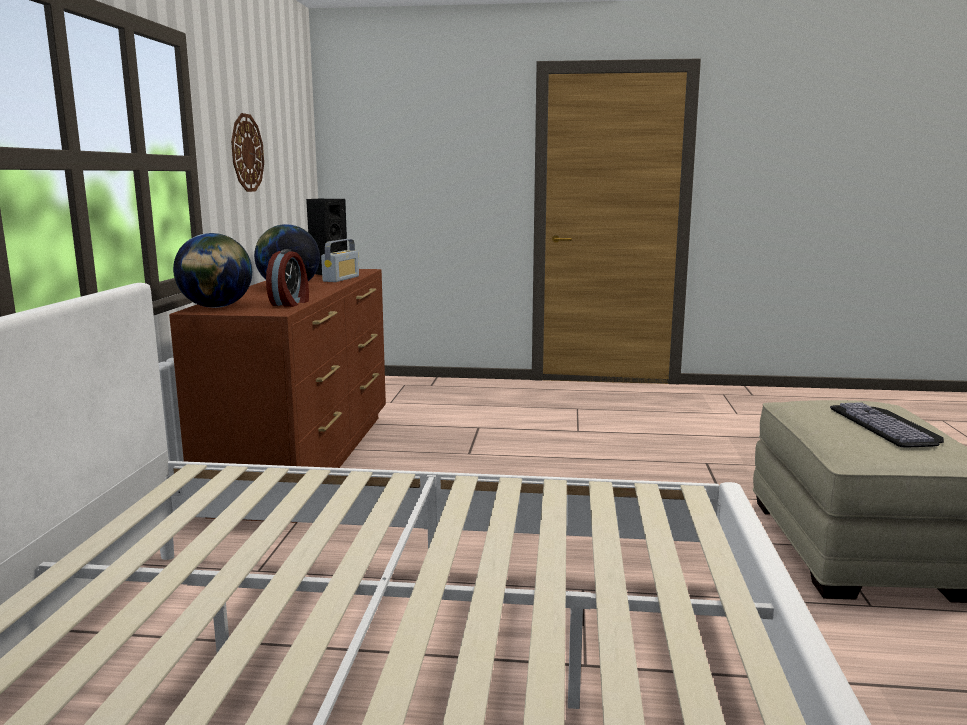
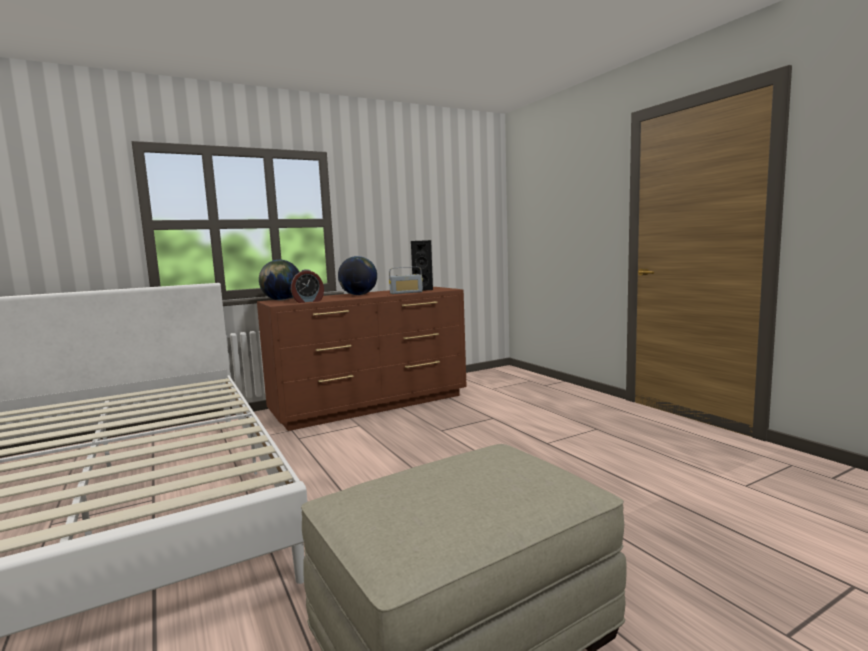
camera: 55 degrees right, 5 degrees down
(246, 153) = (397, 214): wall clock -> none
(889, 426) = (460, 498): keyboard -> none

